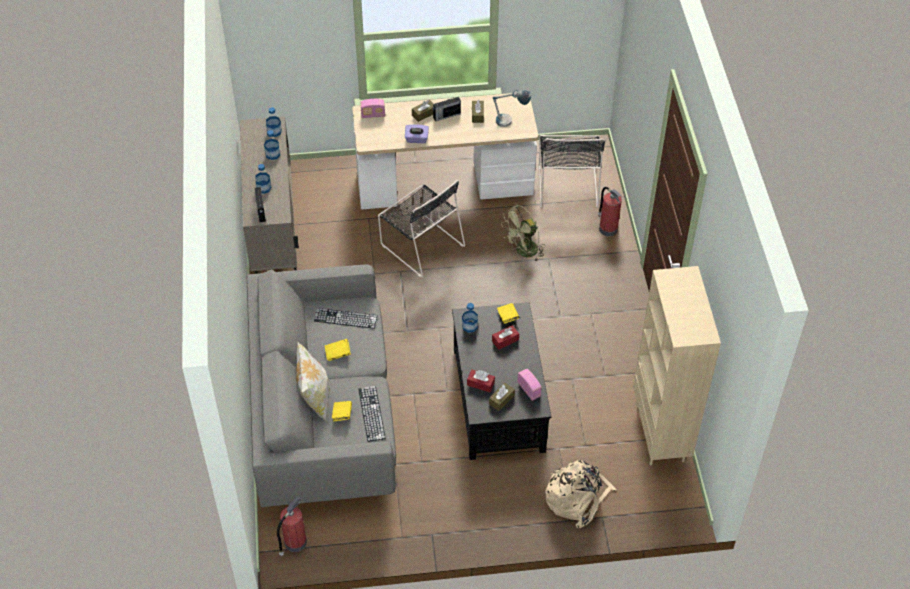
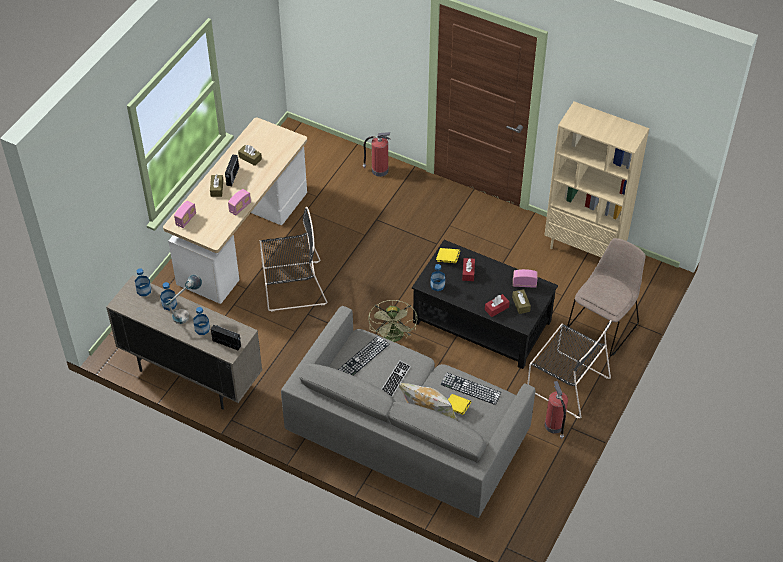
camera: 55 degrees left, 0 degrees up
(294, 543) = (515, 519): fire extinguisher -> fire extinguisher (554, 426)
(337, 354) = (395, 380): yellow book -> keyboard
(416, 139) = (240, 207): purple tissue box -> radio
(510, 122) = (277, 144): table lamp -> table lamp (187, 313)
(523, 252) = (357, 230): green fan -> green fan (393, 338)
(568, 185) = (315, 167): black chair -> black chair (566, 383)
(577, 498) = (603, 325): beige backpack -> beige chair

